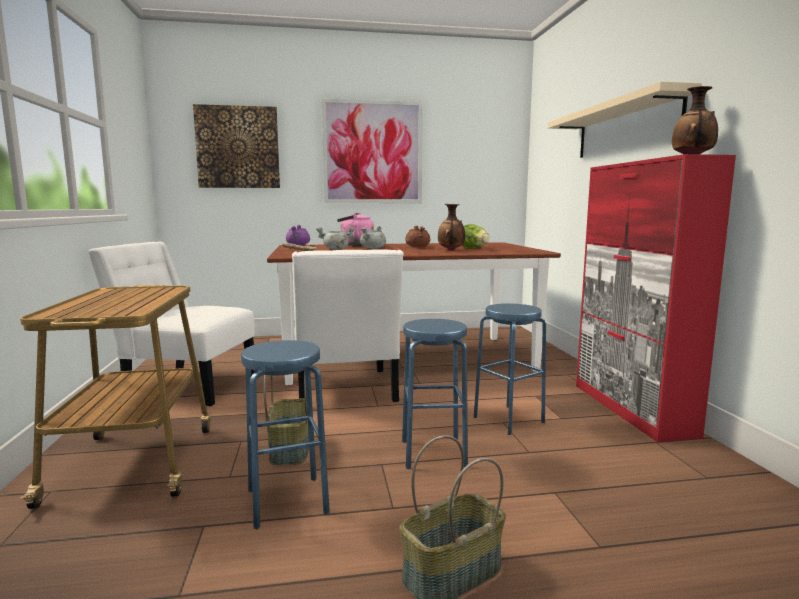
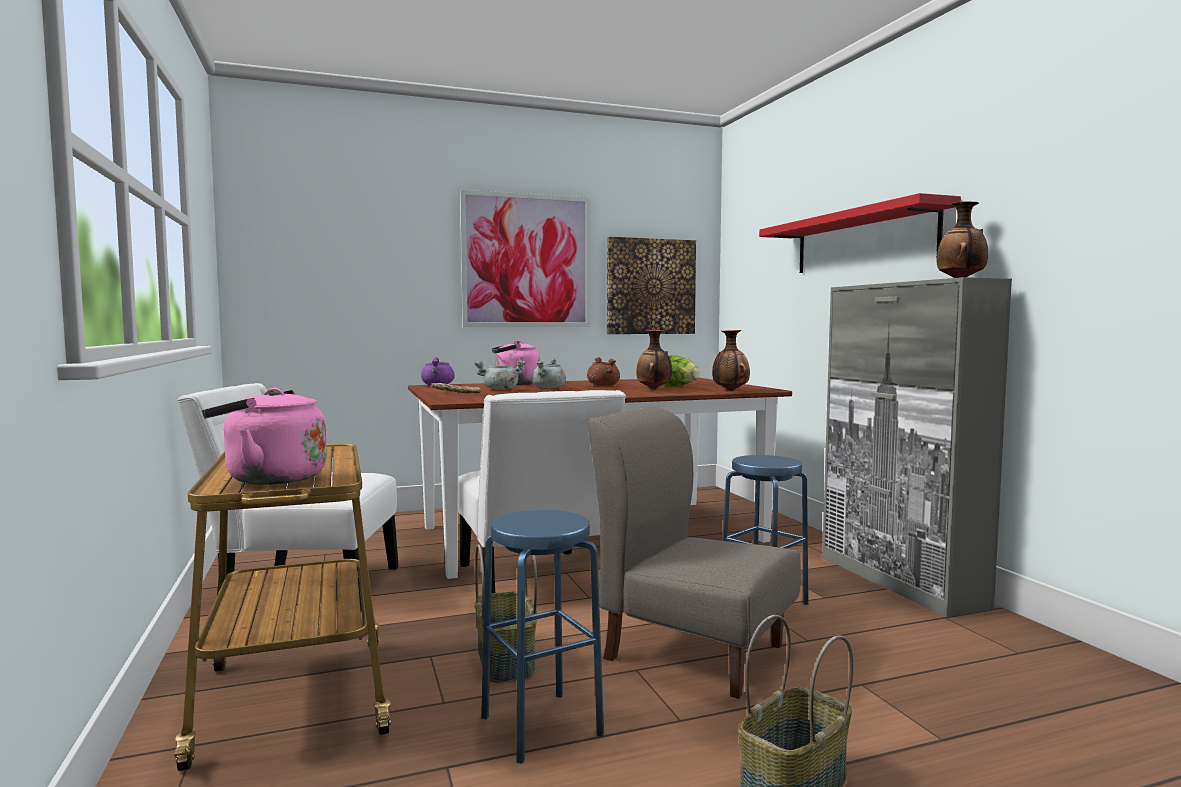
camera: 10 degrees left, 5 degrees down
(89, 309) = (270, 479): none -> pink kettle
(238, 147) = (344, 252): picture -> picture (650, 286)
(433, 453) = (693, 651): blue stool -> grey chair
(509, 252) = (730, 390): none -> vase
(625, 128) = (862, 241): beige shelf -> red shelf
(631, 409) = (900, 581): red cabinet -> grey cabinet

